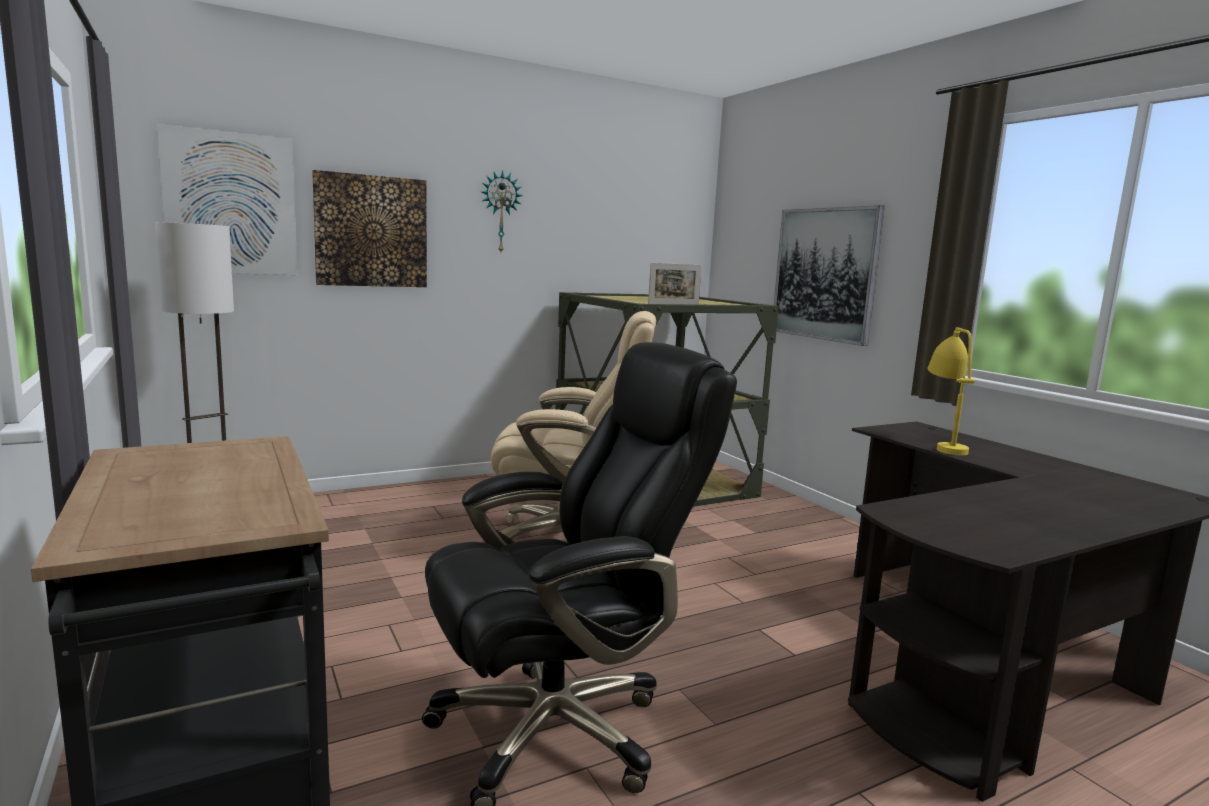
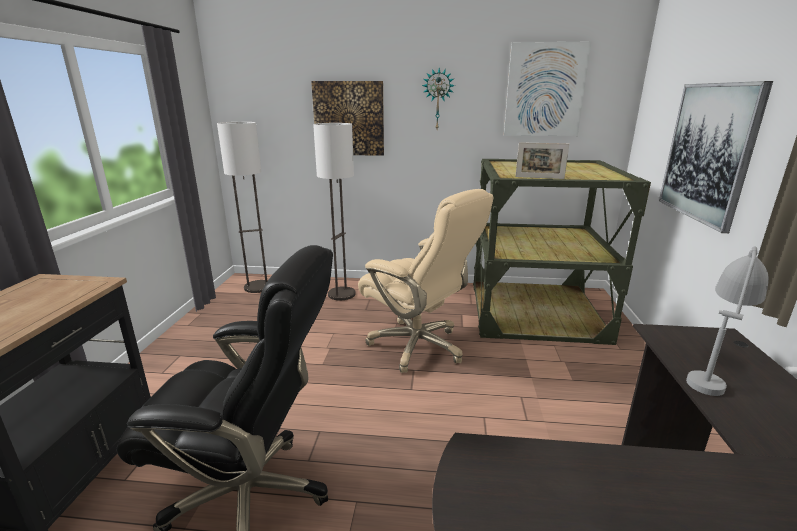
camera: 35 degrees right, 10 degrees up
(231, 204) = (270, 106): picture -> picture (545, 90)
(380, 507) = (341, 294): none -> floor lamp
(943, 443) = (713, 370): yellow table lamp -> grey table lamp

